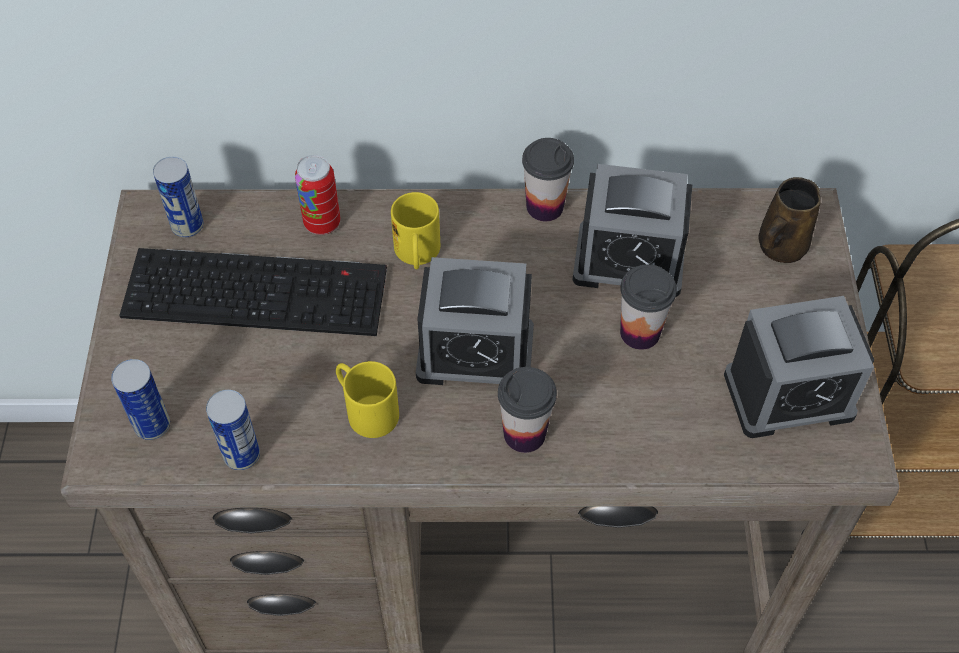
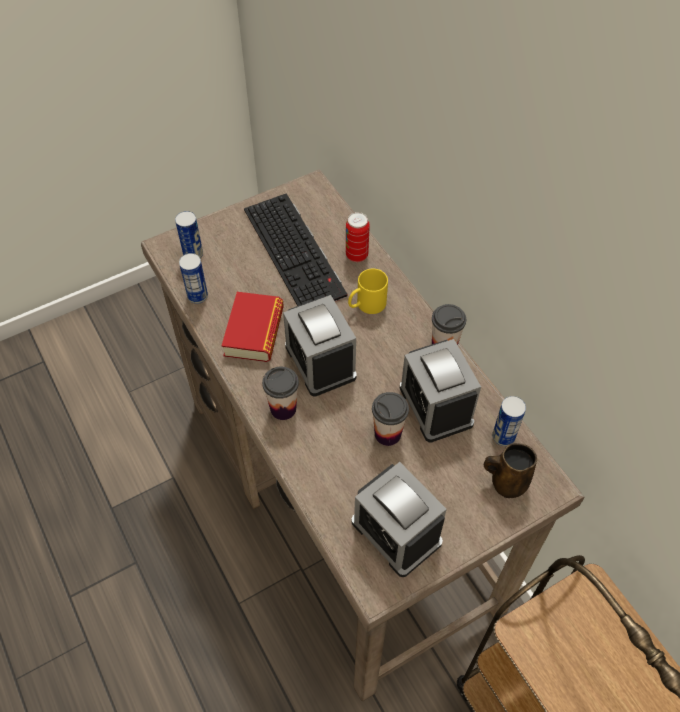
camera: 60 degrees right, 0 degrees up
(187, 225) = (315, 204): can -> can (503, 436)
(365, 409) = (254, 331): yellow mug -> book

